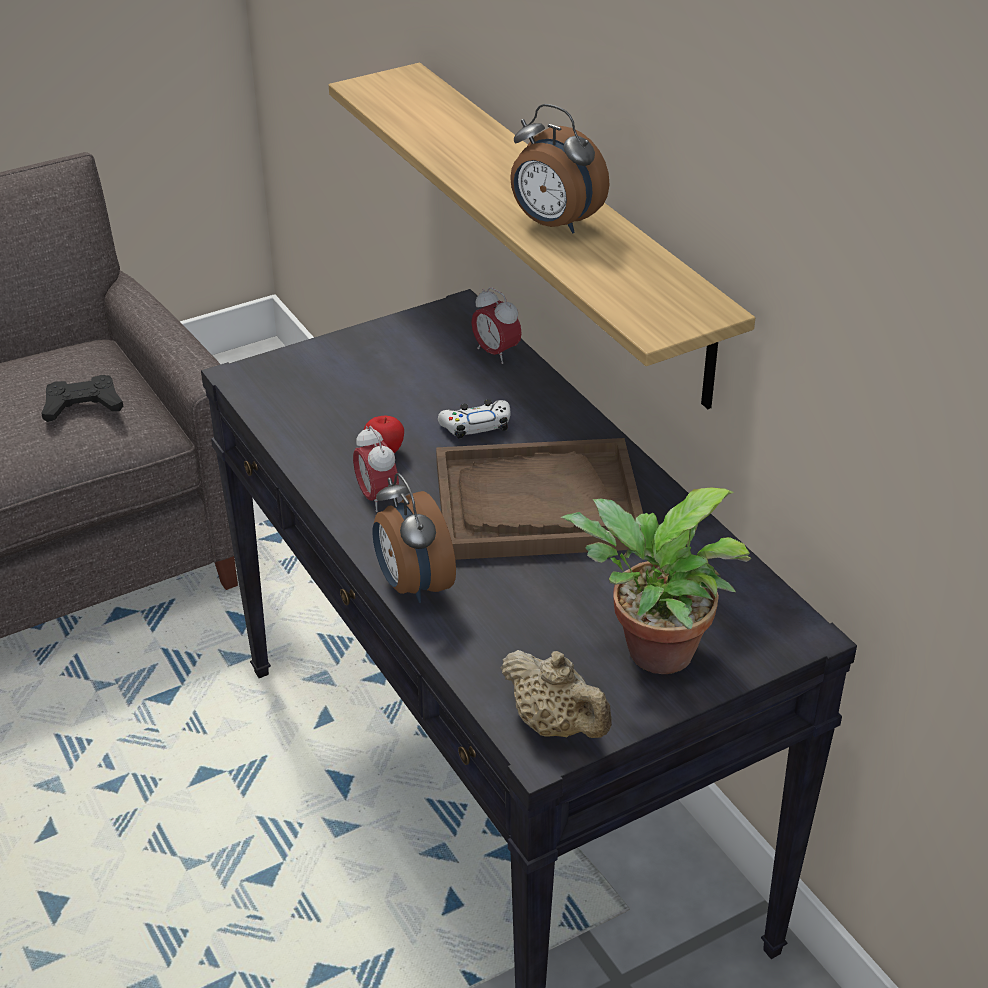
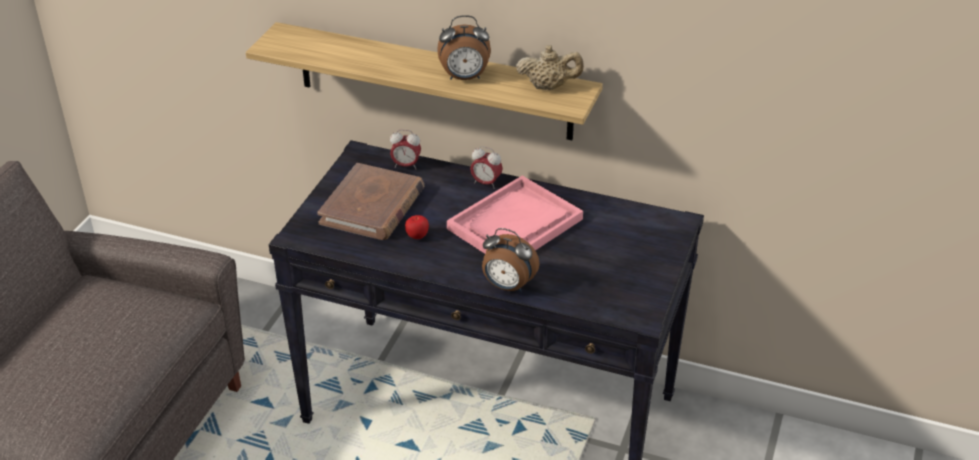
camera: 40 degrees left, 0 degrees up
(82, 405) = (144, 312): black game controller -> none
(377, 497) = (441, 258): alarm clock -> alarm clock (486, 183)
(382, 385) = (372, 206): none -> brown book
(476, 426) = (442, 203): white game controller -> none
(537, 504) = (515, 224): brown tray -> pink tray
(556, 725) = (636, 307): beige teapot -> beige teapot (549, 87)
(651, 654) = (637, 260): potted plant -> none

